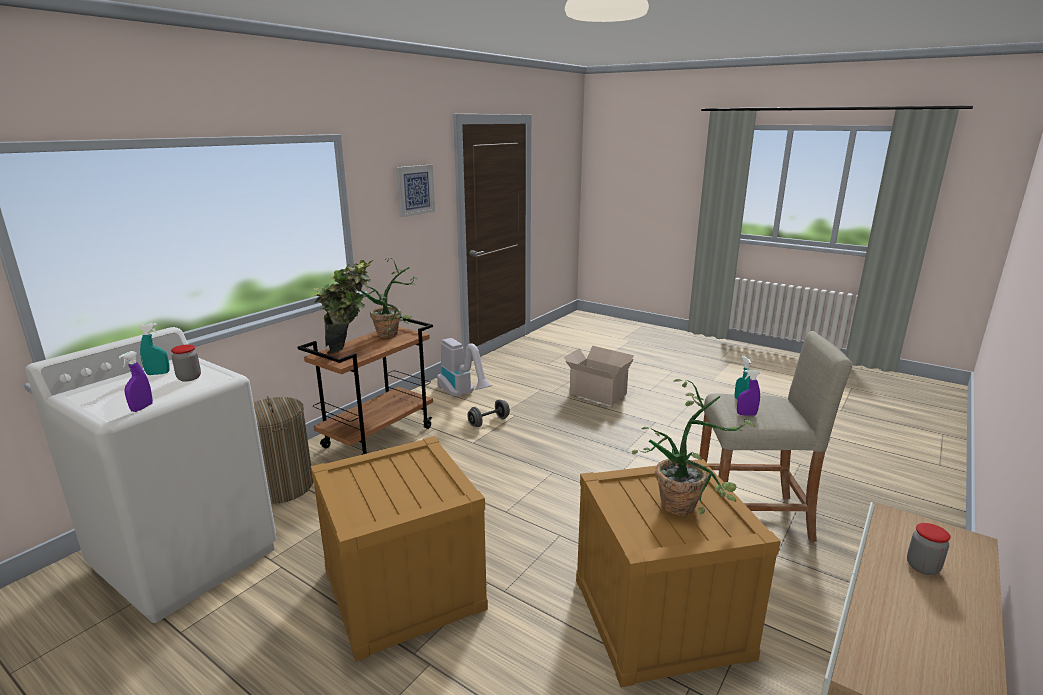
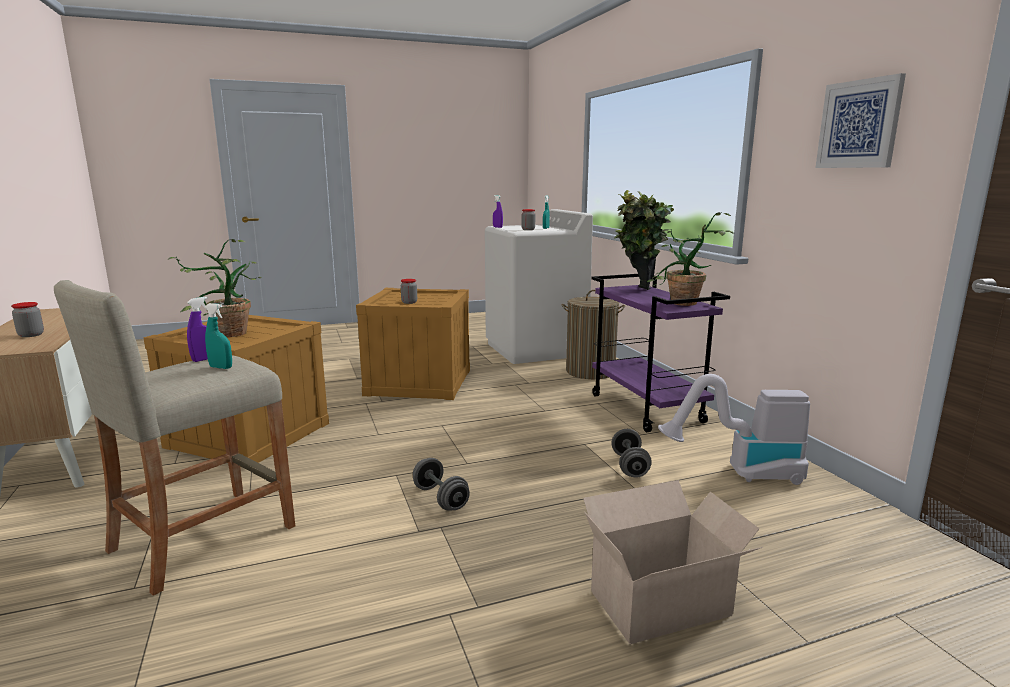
camera: 125 degrees right, 5 degrees down
(378, 436) = (647, 408): brown cart -> purple cart
(420, 479) = (409, 302): none -> jar
(602, 462) = (440, 498): none -> grey dumbbell

